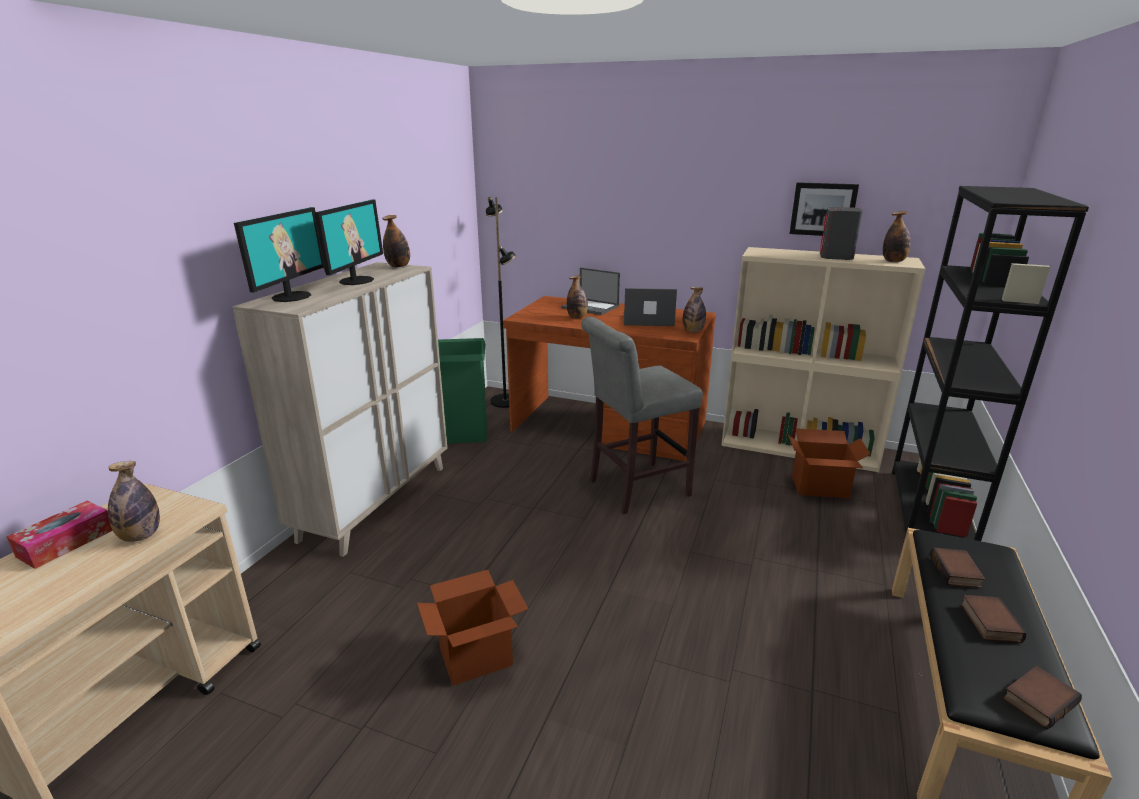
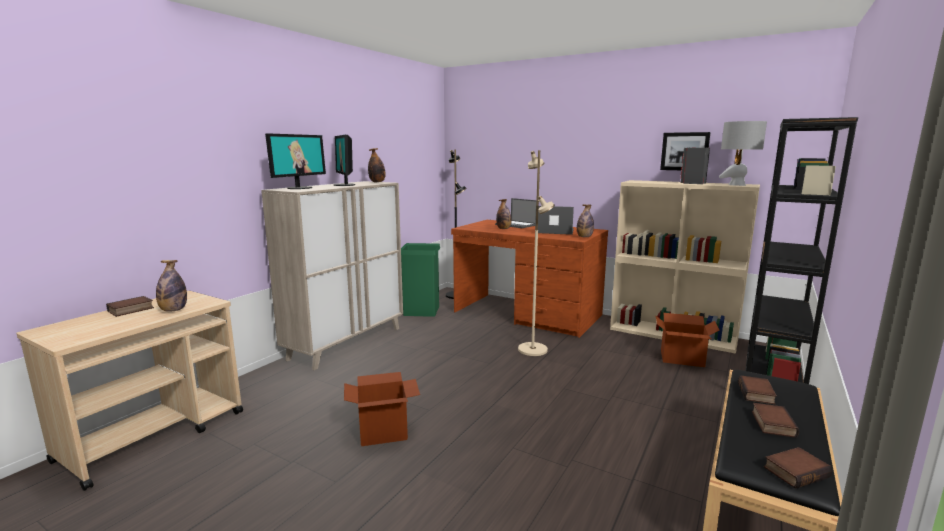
camera: 10 degrees right, 10 degrees down
(66, 543) = (130, 310): tissue box -> book
(356, 280) = (345, 185): monitor -> monitor turned 135 degrees clockwise
(634, 489) = (533, 349): grey stool -> beige floor lamp
(893, 261) = (736, 185): bottle -> grey table lamp

